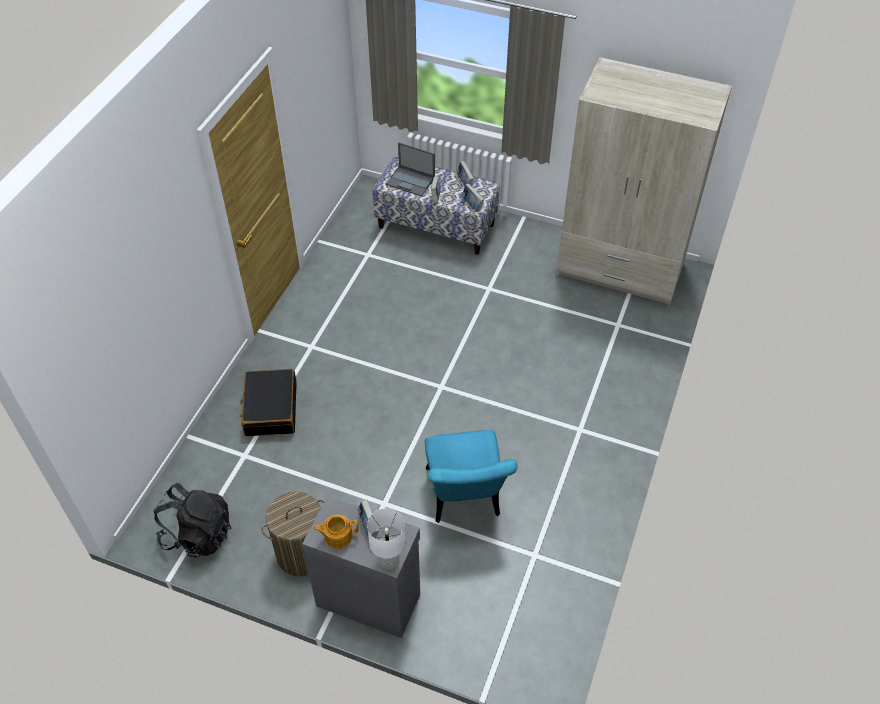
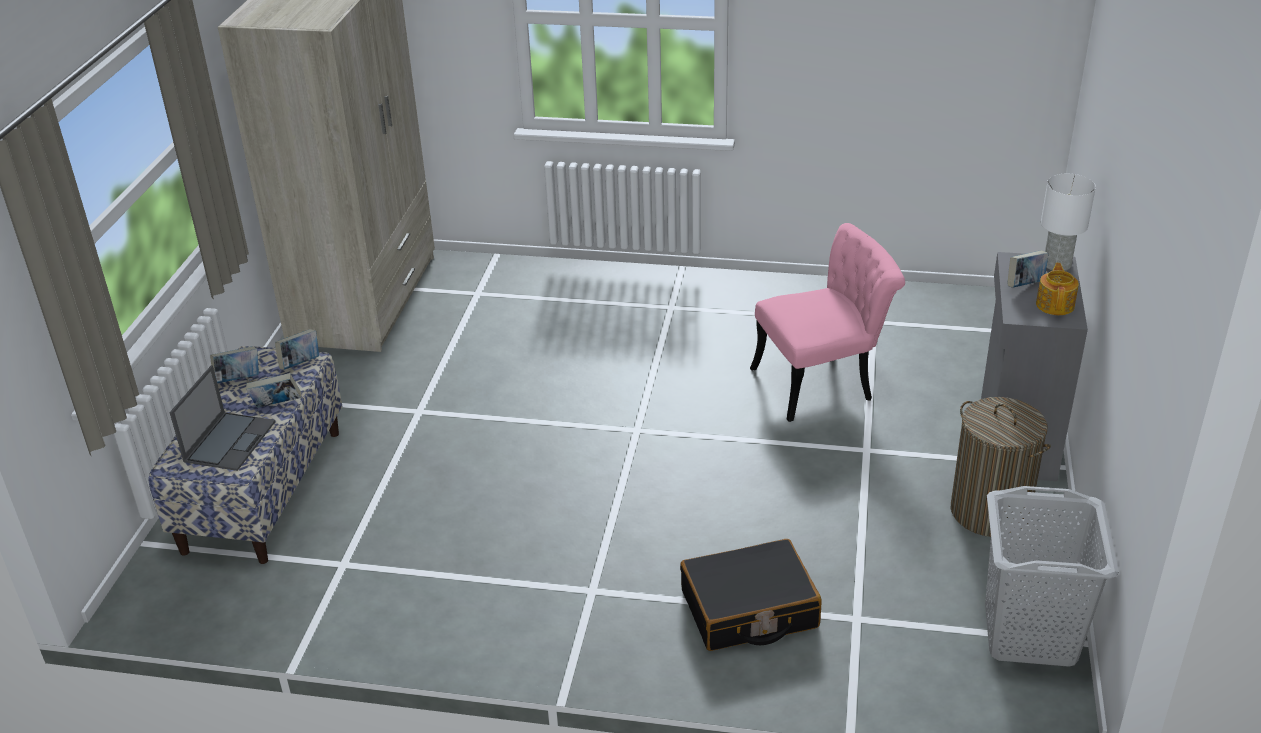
camera: 100 degrees left, 15 degrees down
(198, 534) = (1029, 634): black backpack -> grey laundry basket
(337, 536) = (1055, 304): teapot -> teapot turned 150 degrees counterclockwise
(464, 499) = (823, 382): turquoise chair -> pink chair

